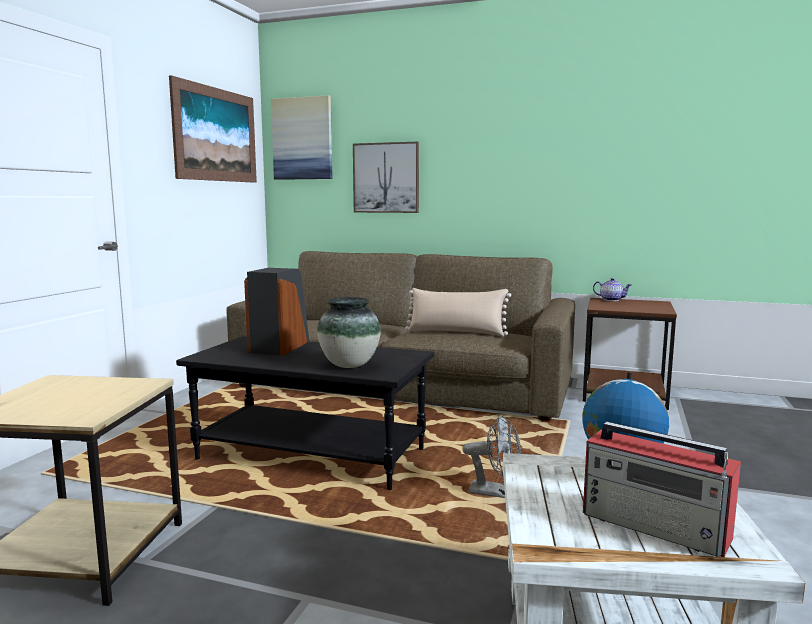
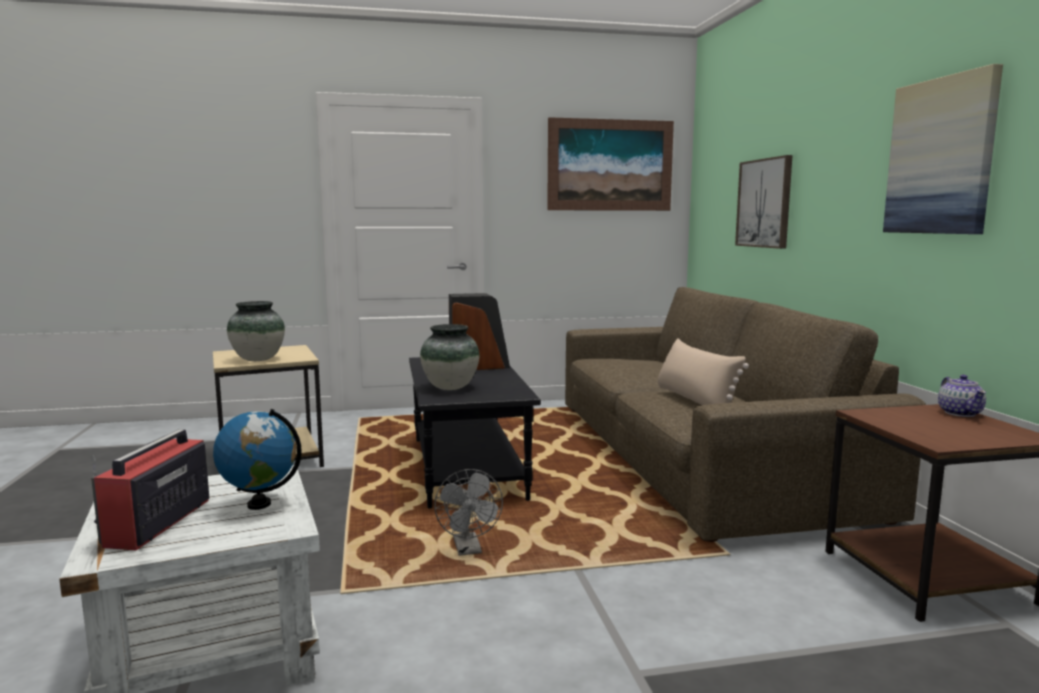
camera: 60 degrees right, 0 degrees up
(91, 401) = (258, 359): none -> vase
(302, 139) = (713, 160): picture -> picture (941, 156)

